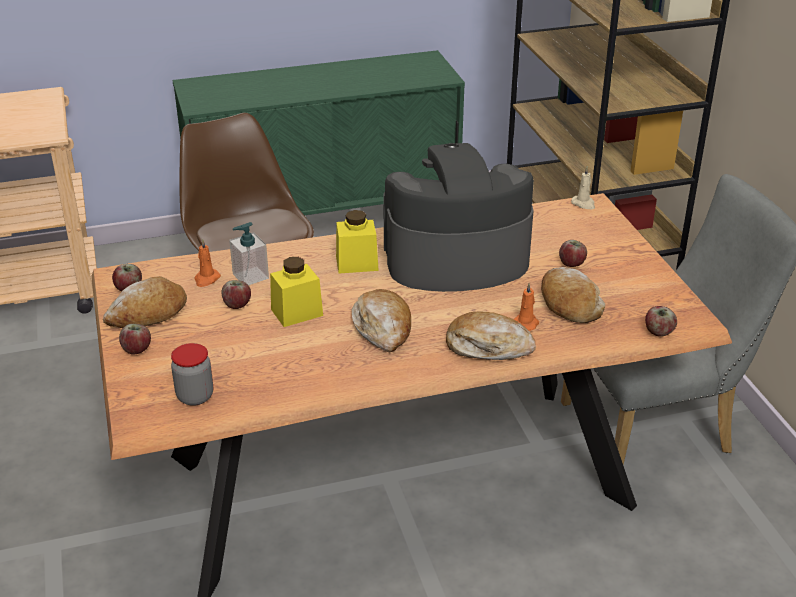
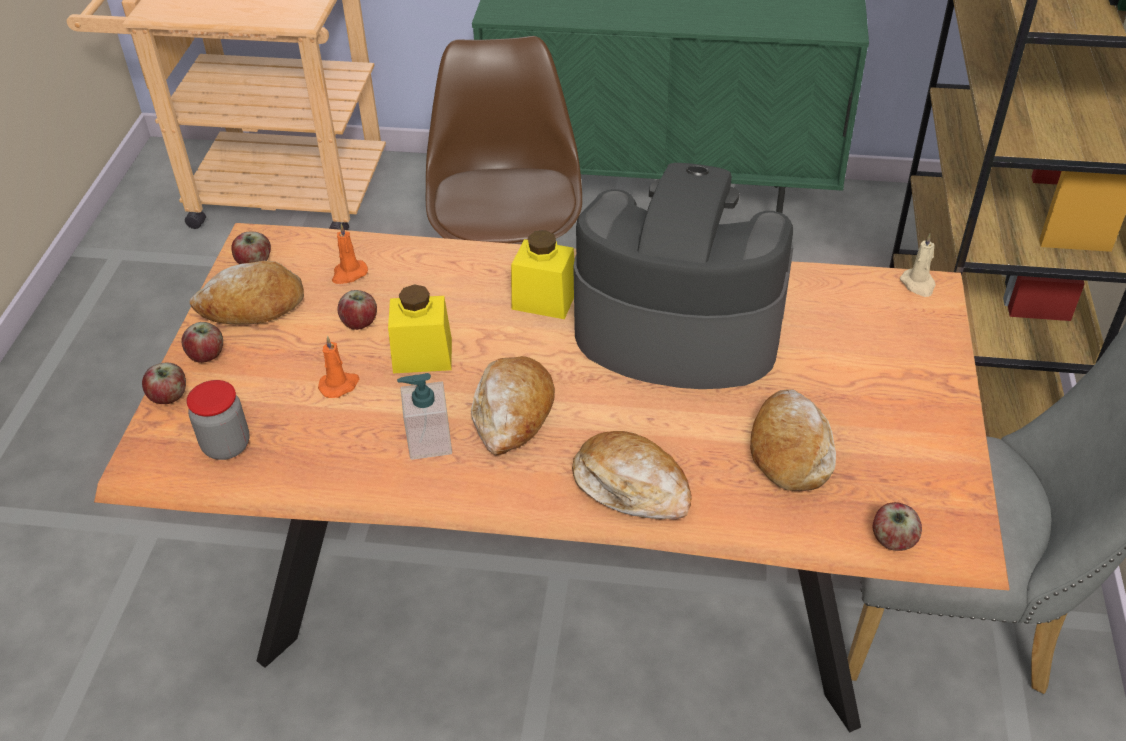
camera: 25 degrees right, 10 degrees up
(250, 276) = (402, 284): soap dispenser -> soap dispenser (429, 442)
(526, 323) = (708, 464): orange candle -> orange candle (339, 385)
(572, 264) = (836, 382): apple -> apple (169, 397)

